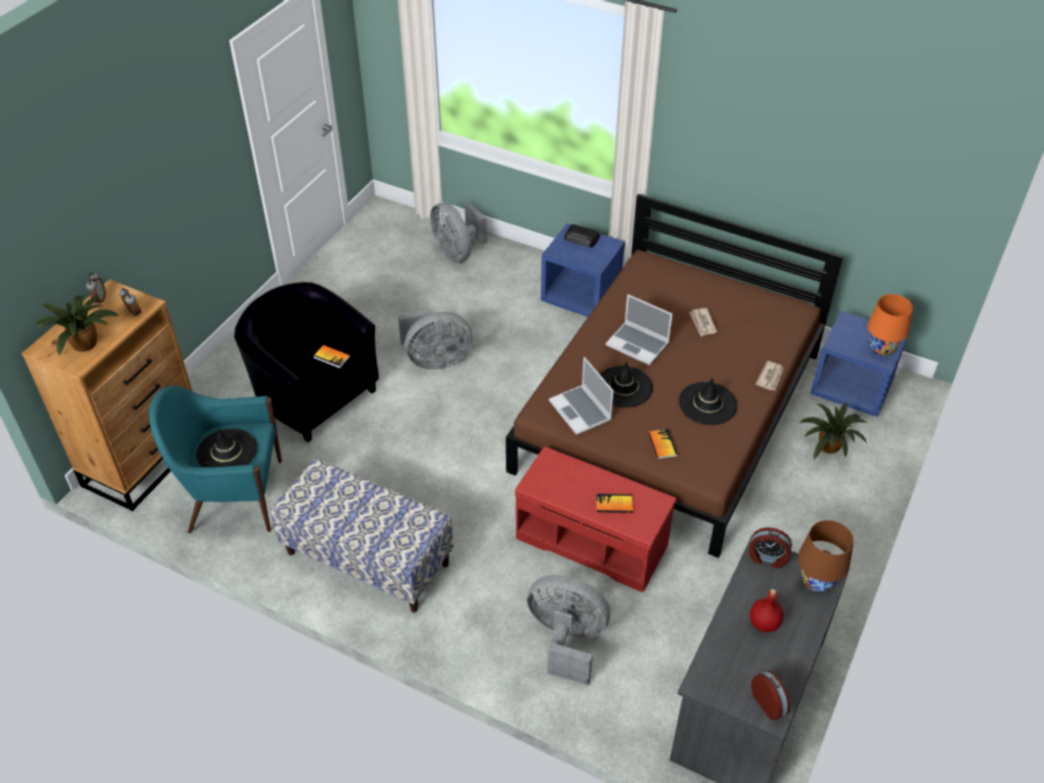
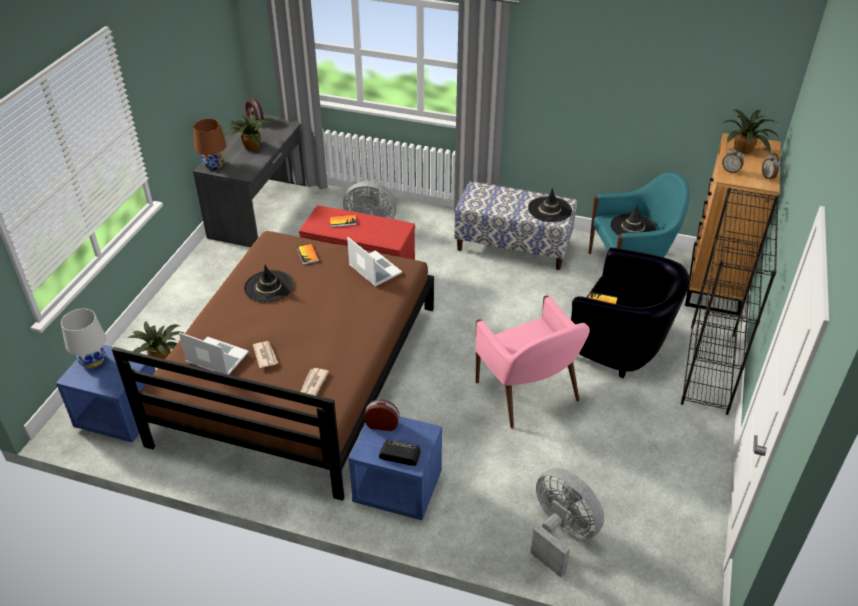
camera: 170 degrees right, 5 degrees down
(239, 360) = (709, 369): none -> black bookcase
(435, 360) = (528, 393): grey fan -> pink armchair
(623, 387) = (340, 292): black hat -> black hat (550, 209)
(638, 344) = (328, 328): laptop -> laptop (216, 358)
(764, 623) = (250, 146): red bottle -> potted plant
(767, 558) = (242, 172): alarm clock -> alarm clock (382, 424)
(770, 377) = (209, 314): newspaper -> newspaper (313, 384)
(881, 349) = (93, 361): orange table lamp -> white table lamp

